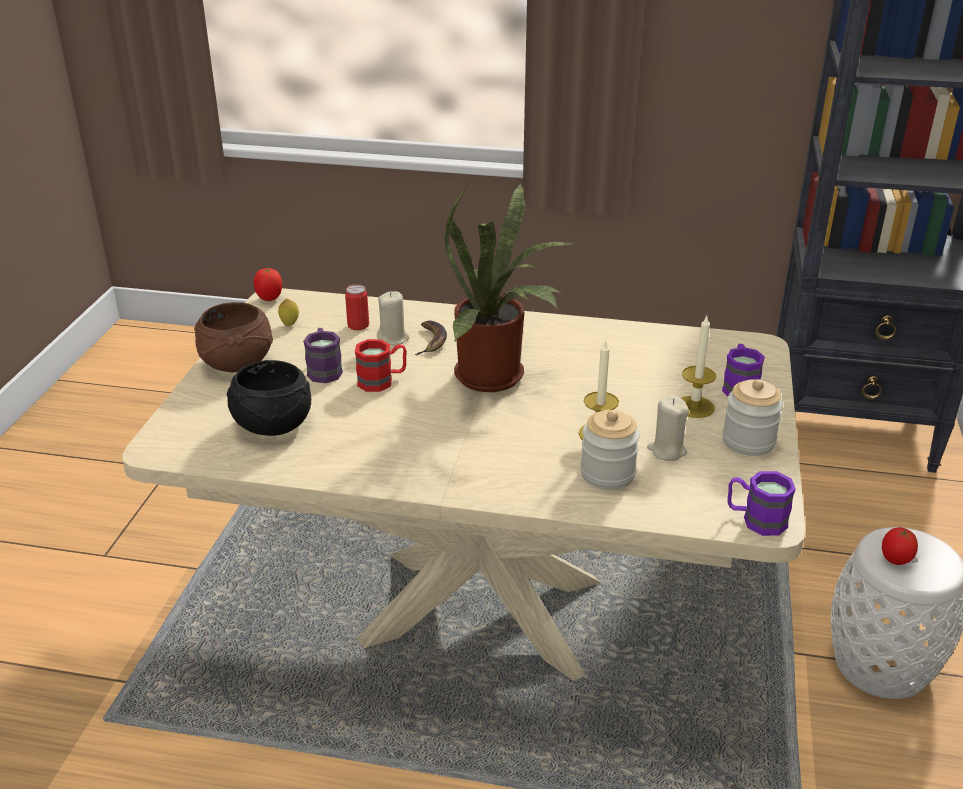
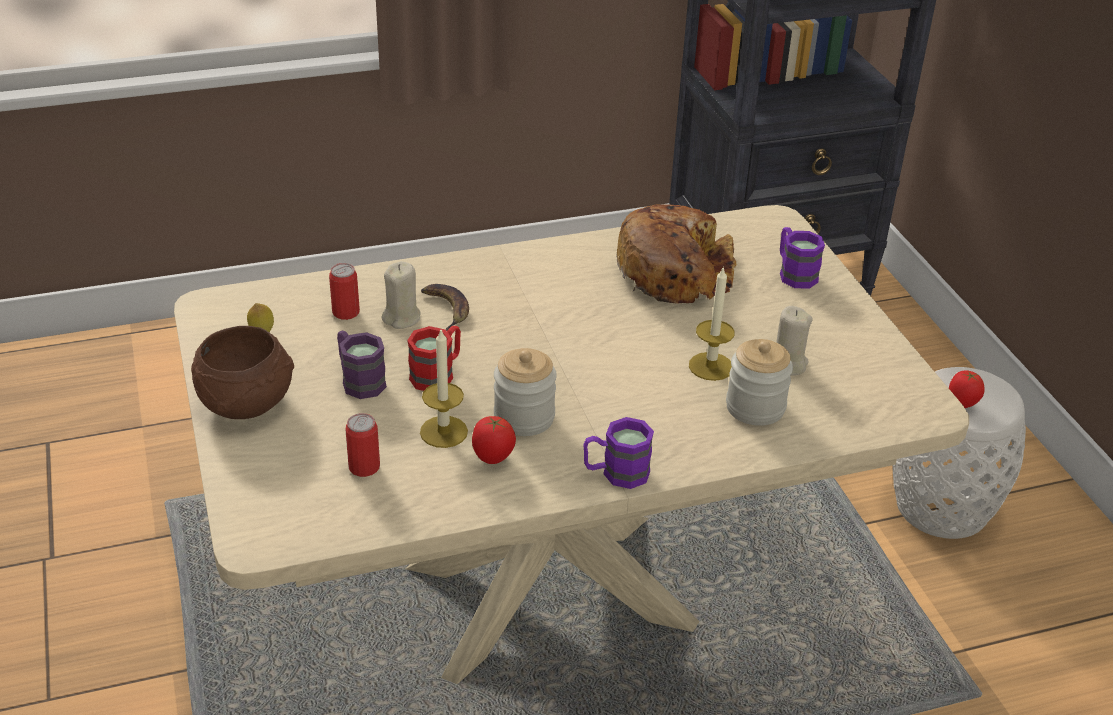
camera: 30 degrees left, 5 degrees up
(269, 299) = (203, 307): tomato -> tomato (493, 458)
(272, 425) = (364, 467): black bowl -> can
(496, 378) = (556, 333): potted plant -> none
(635, 360) = (675, 271): none -> bread
(694, 407) = (773, 308): candle -> candle (443, 432)
(748, 441) = (848, 330): jar -> jar (524, 417)
(755, 520) = (918, 410): purple mug -> purple mug (616, 473)

